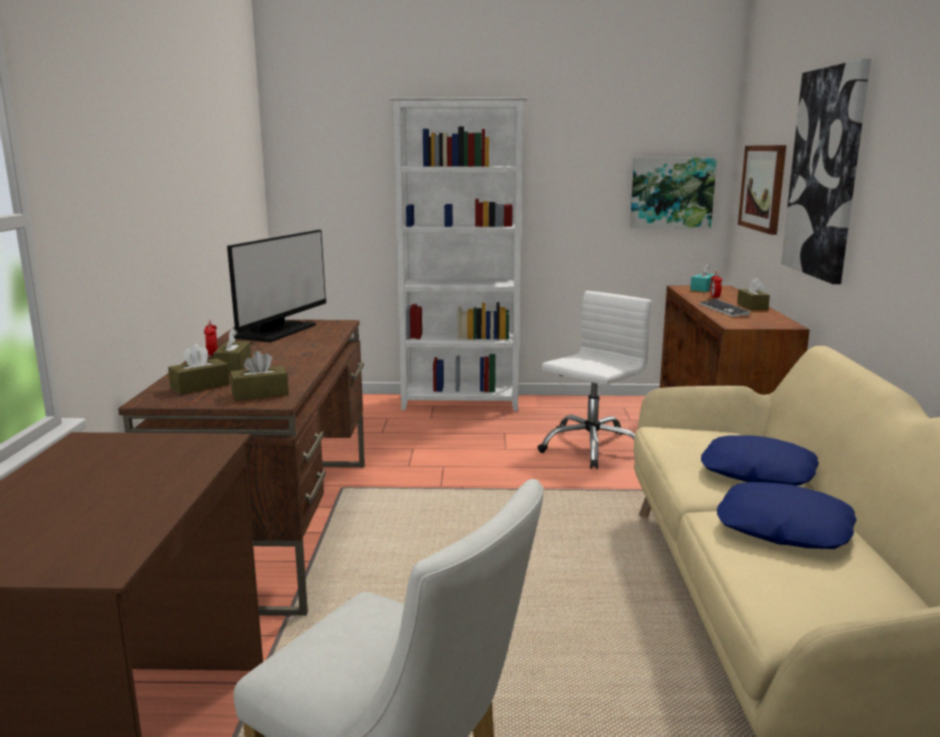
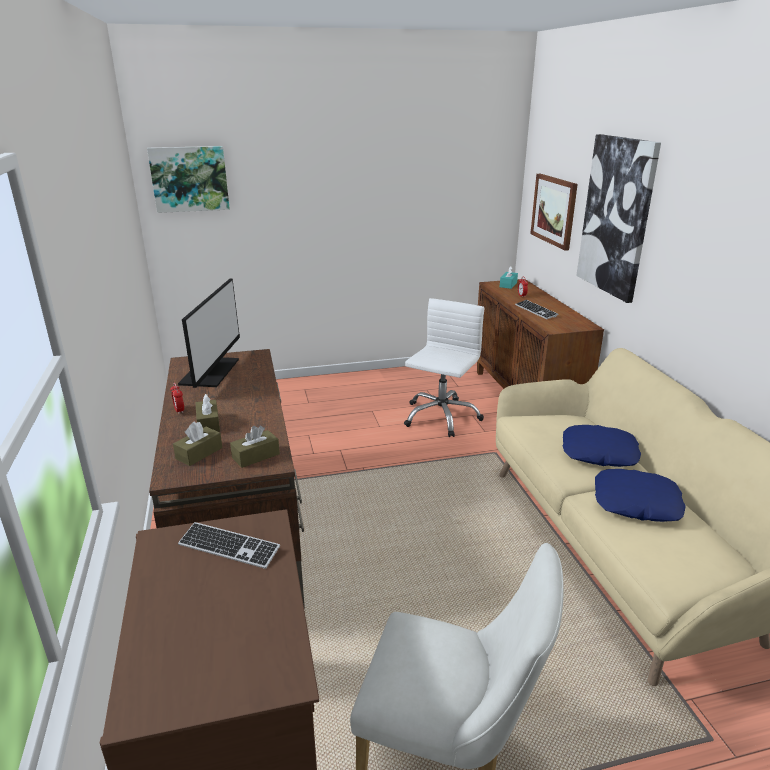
camera: 15 degrees left, 10 degrees up
(152, 454) = (229, 547): none -> keyboard
(461, 403) = (325, 384): white bookcase -> none
(671, 193) = (477, 207): picture -> picture (189, 179)
(752, 306) = (553, 305): brown tissue box -> none

